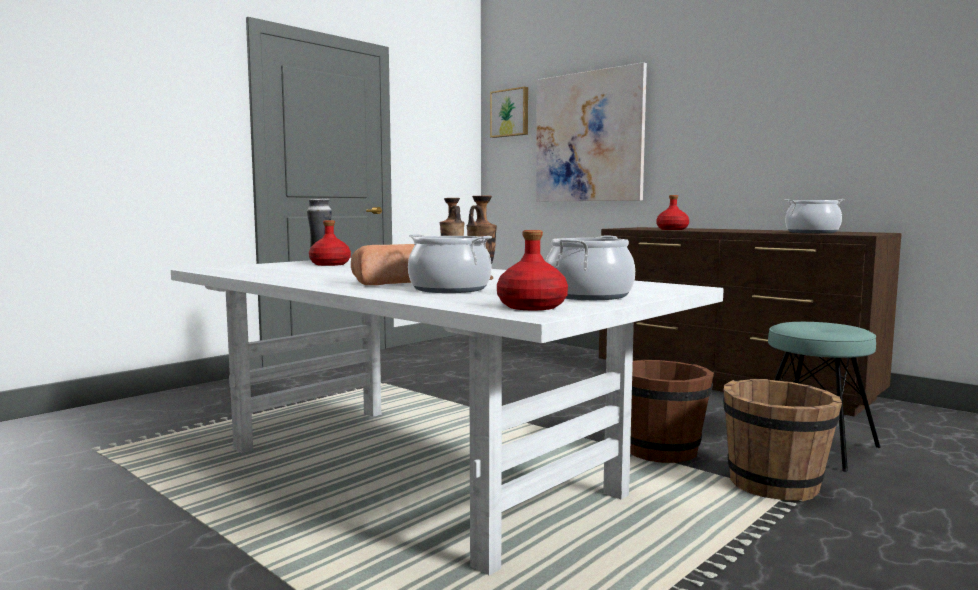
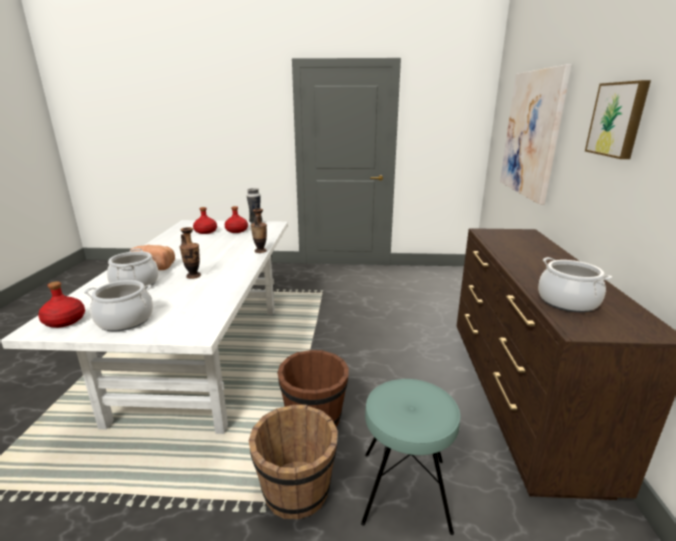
camera: 50 degrees right, 15 degrees up
(510, 113) = (505, 101): picture -> picture (618, 119)
(672, 229) = (500, 247): red bottle -> red bottle (205, 231)

